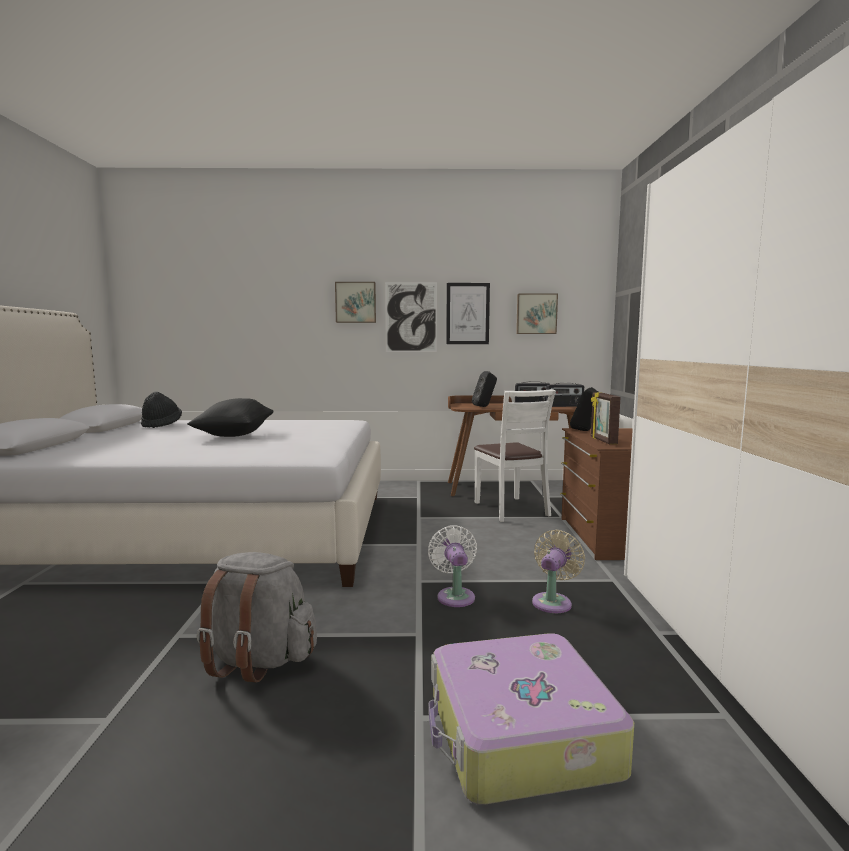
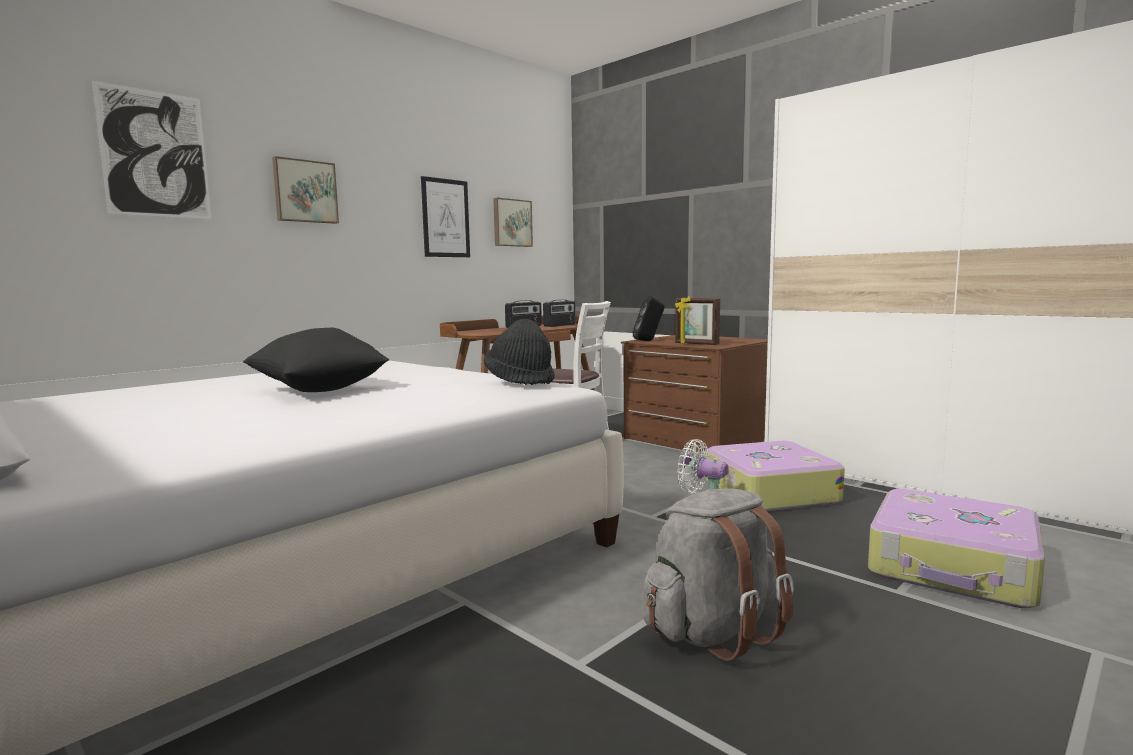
camera: 45 degrees left, 0 degrees up
(161, 425) = (70, 403): black hat -> black hat (520, 380)
(411, 317) = (381, 218): picture -> picture (155, 154)
(484, 406) = (493, 331): black speaker -> none
(553, 601) = (768, 492): beige fan -> suitcase

